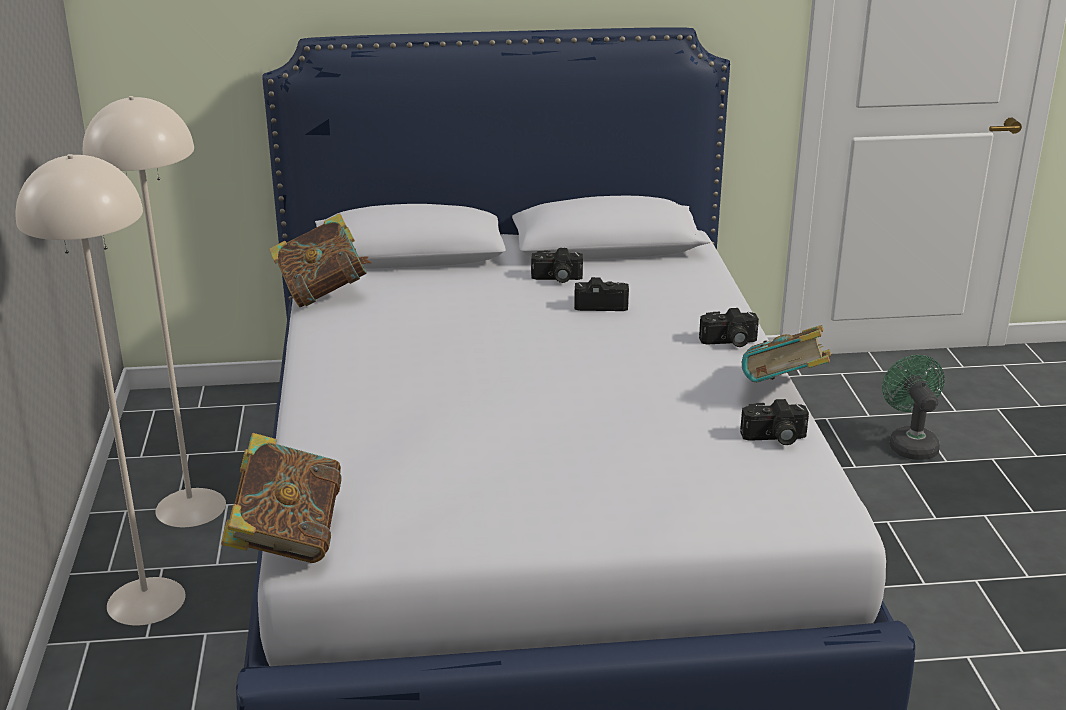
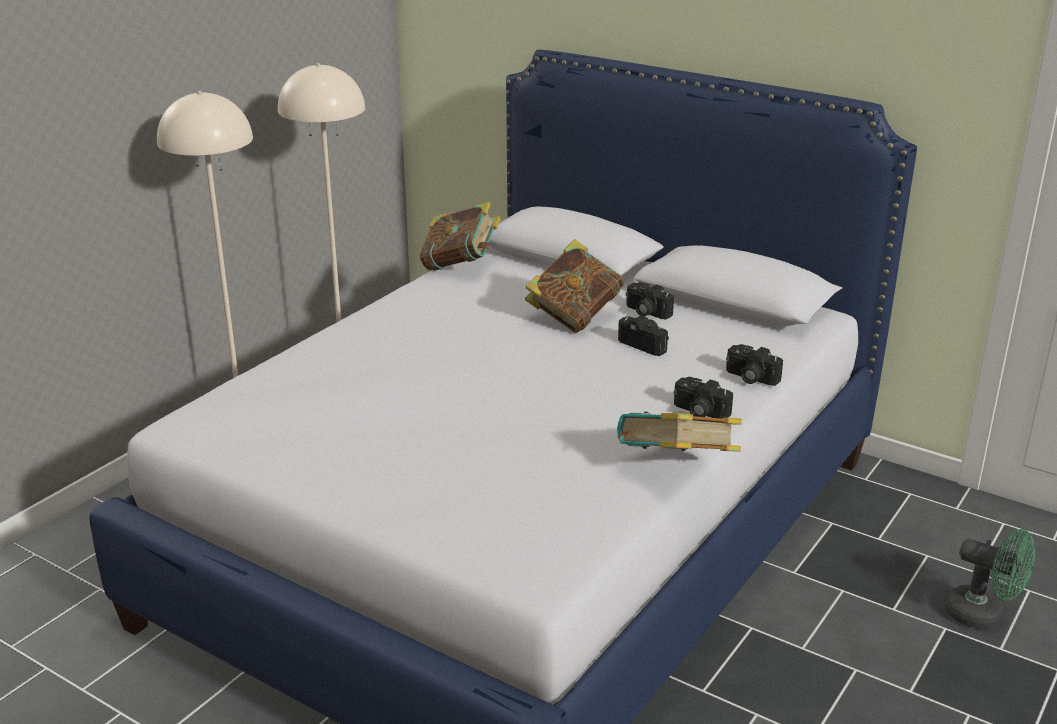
camera: 40 degrees right, 0 degrees up
(287, 539) = (173, 415): book -> book (574, 317)
(774, 438) = (598, 500): camera -> camera (750, 378)
(910, 443) = (983, 615): green fan -> green fan turned 90 degrees clockwise

